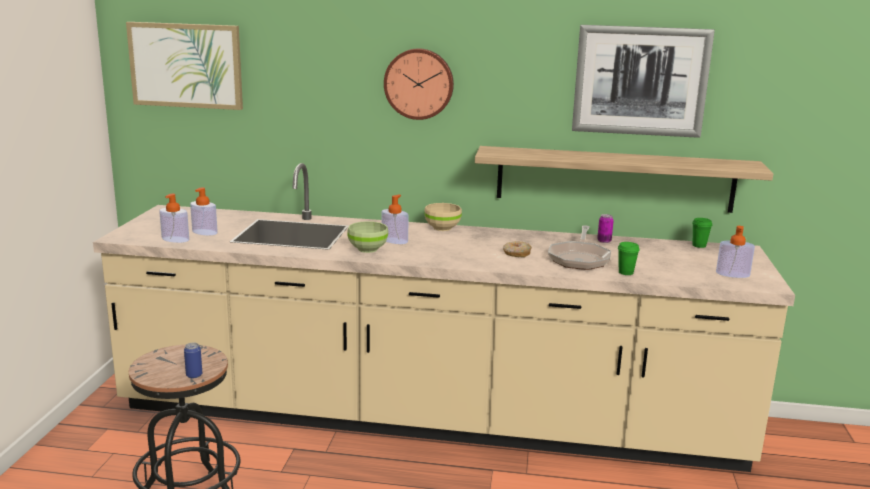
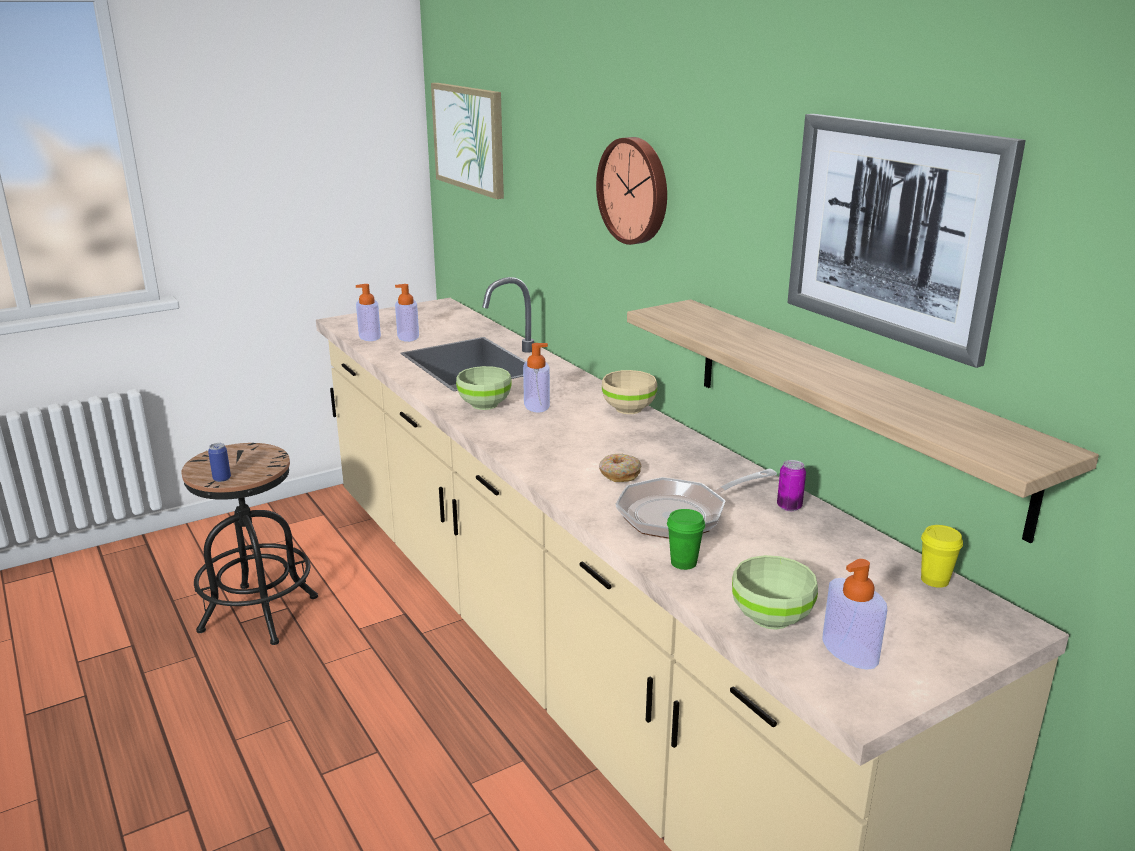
camera: 50 degrees right, 5 degrees up
(692, 276) = (769, 617): none -> green bowl
(699, 245) = (934, 580): green cup -> yellow cup

